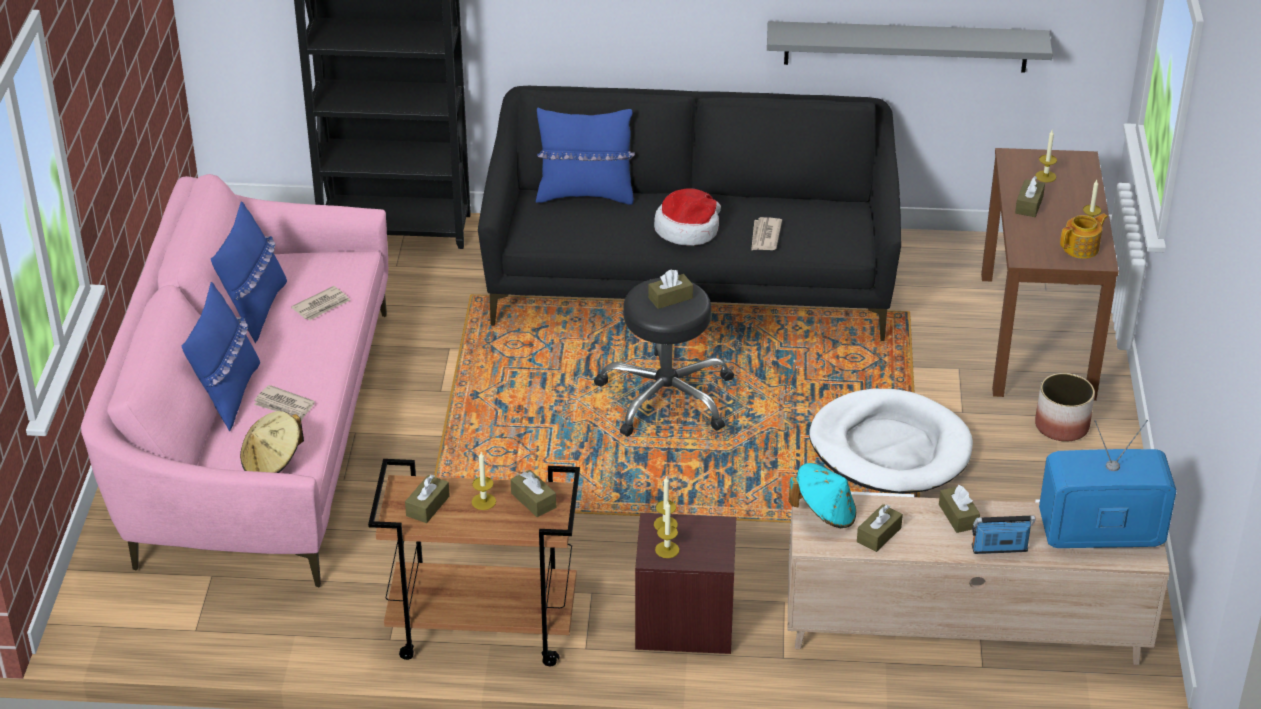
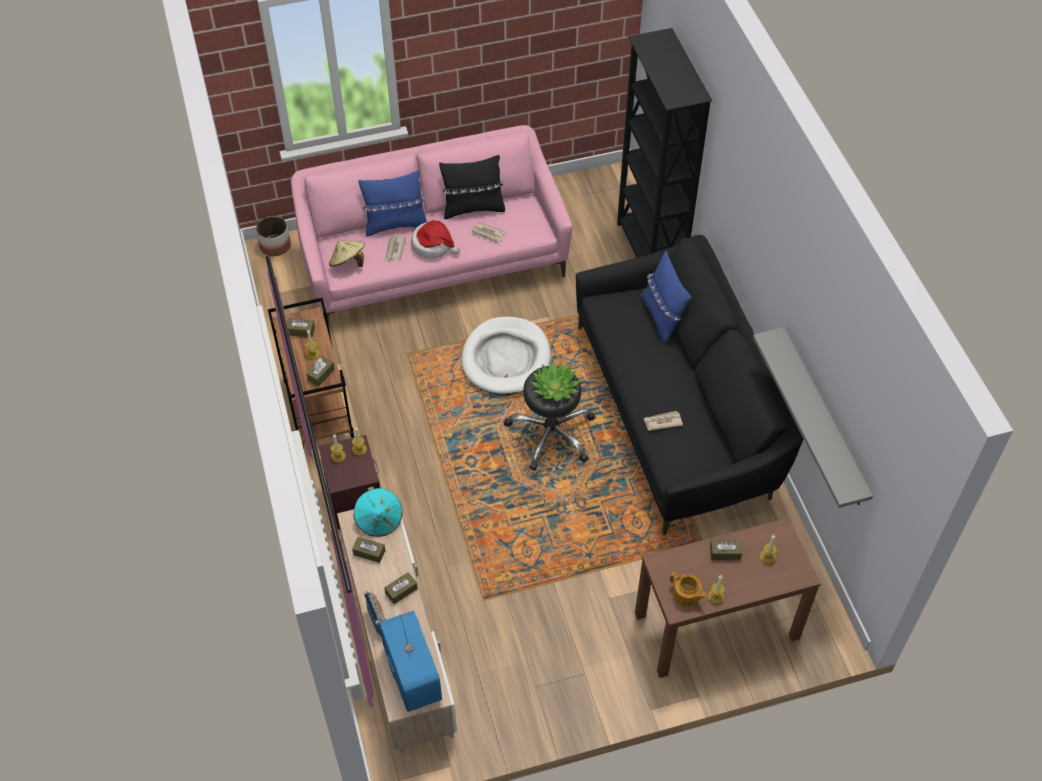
camera: 70 degrees right, 15 degrees up
(255, 310) = (473, 208): blue pillow -> black pillow
(670, 298) = (555, 387): brown tissue box -> potted plant
(688, 229) = (649, 379): hat -> hat (433, 245)
(890, 448) = (554, 565): white dog bed -> white dog bed (506, 359)
(1061, 426) = (621, 661): planter -> planter (275, 245)

